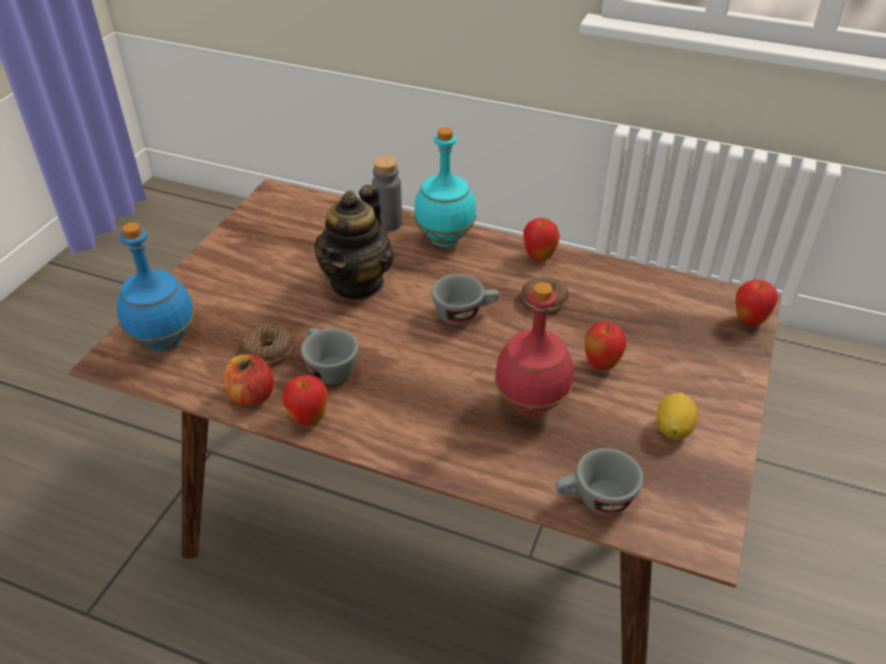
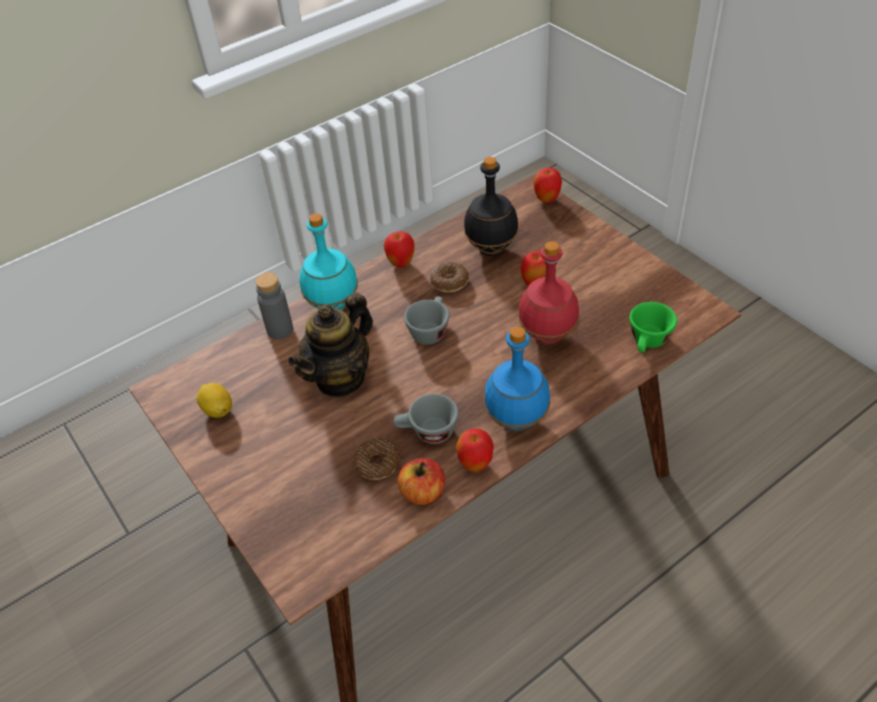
camera: 55 degrees left, 5 degrees up
(166, 341) = (308, 534): blue bottle -> blue bottle (516, 419)
(358, 283) = (341, 378): teapot -> teapot turned 75 degrees clockwise
(595, 500) = (648, 343): grey cup -> green cup
(622, 309) = (491, 249): none -> black bottle
(673, 429) = (614, 280): lemon -> lemon (218, 410)

